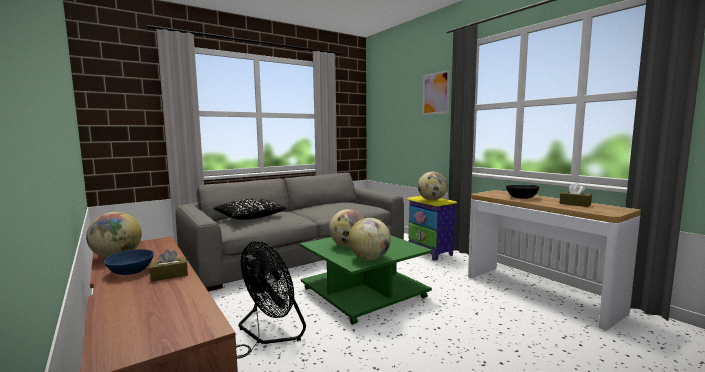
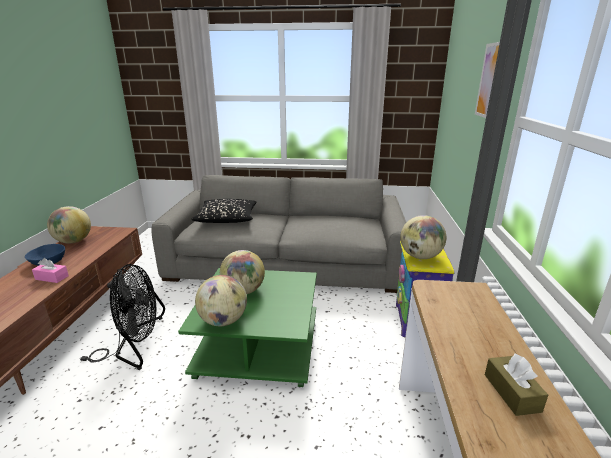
camera: 40 degrees right, 15 degrees up
(169, 275) = (52, 277): brown tissue box -> pink tissue box
(521, 198) = (464, 324): black bowl -> none

